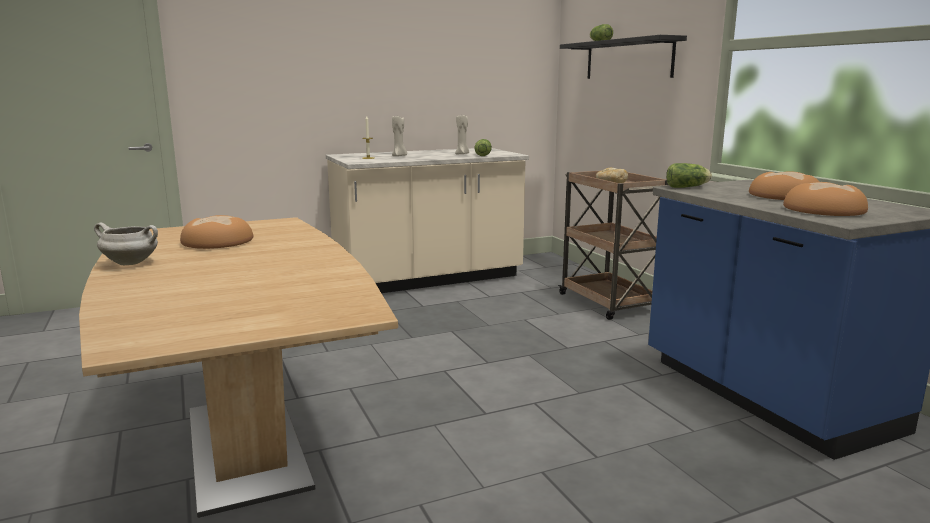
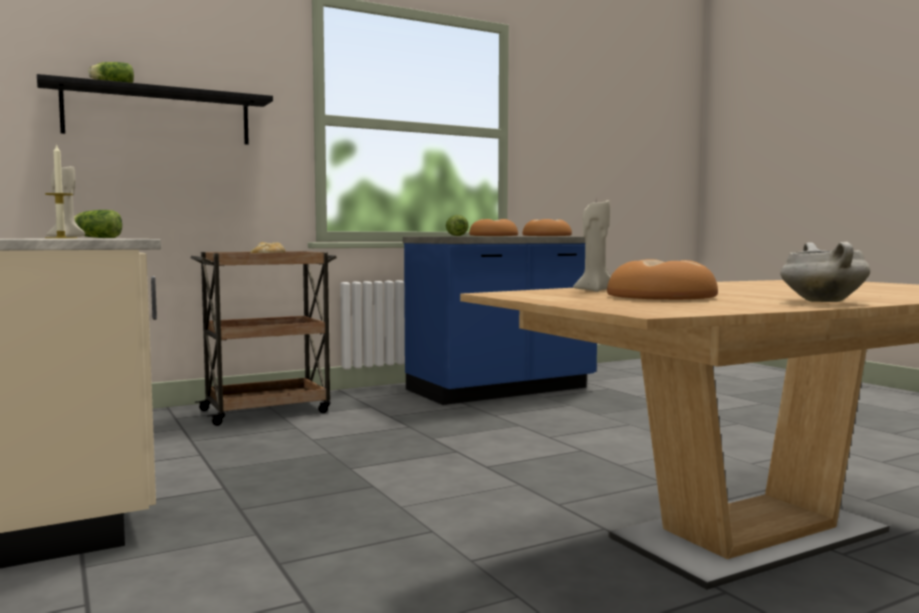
camera: 95 degrees left, 10 degrees down
(399, 156) = (48, 238): beige candle -> beige candle (594, 290)

